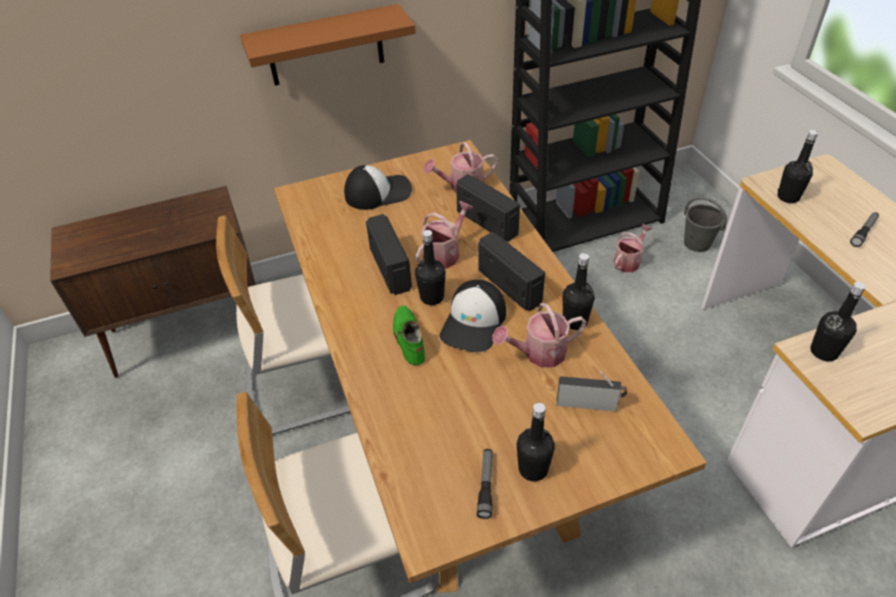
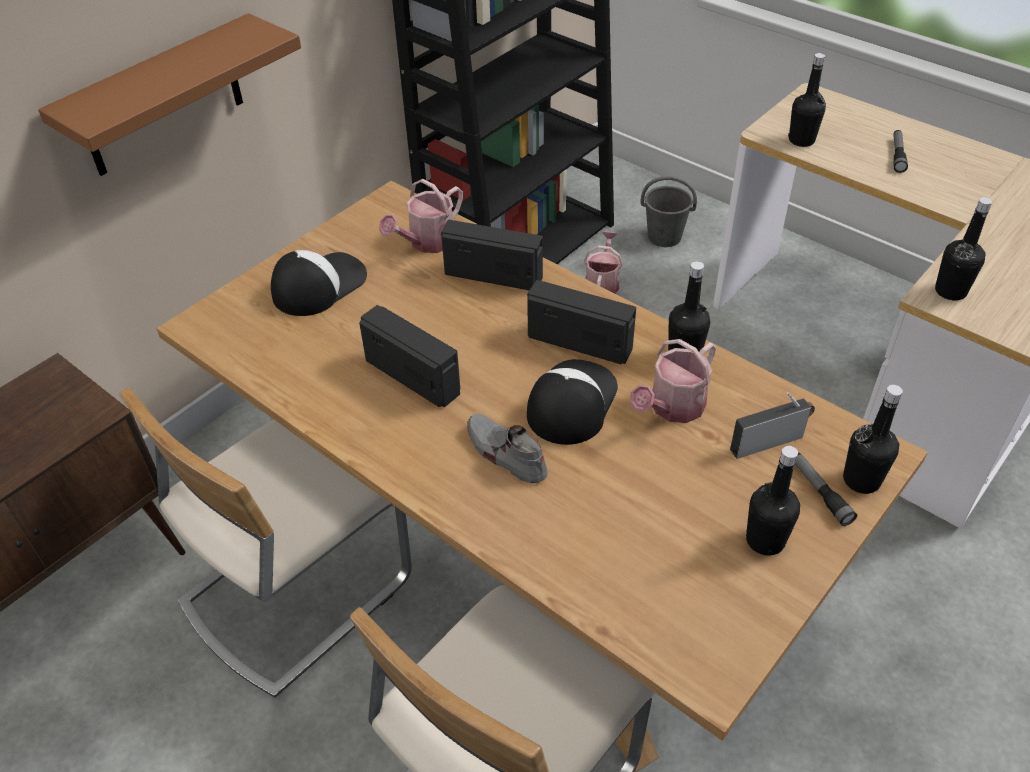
camera: 30 degrees left, 0 degrees up
(408, 339) = (505, 454): green shoe -> grey shoe
(432, 297) = (494, 392): black bottle -> black bottle (861, 480)
(444, 253) = (468, 332): watering can -> none
(474, 323) = (571, 402): cap -> cap turned 150 degrees counterclockwise
(486, 485) = (729, 584): flashlight -> flashlight (820, 493)

